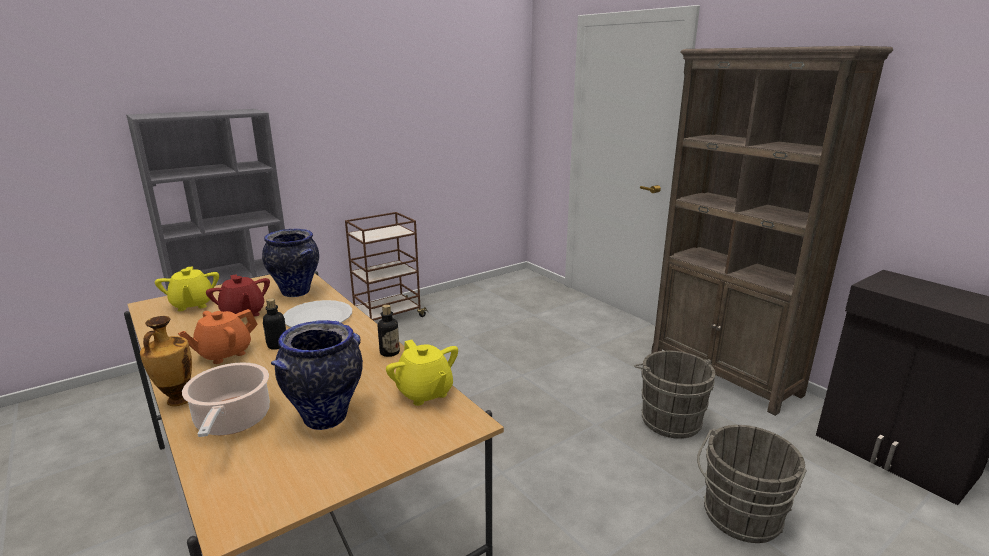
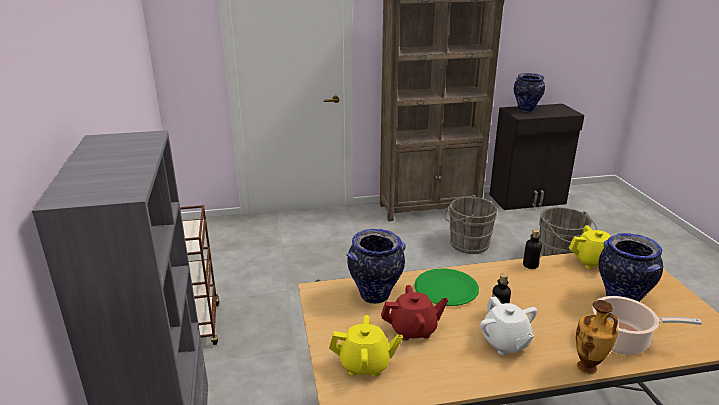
camera: 65 degrees left, 5 degrees up
(224, 354) = (505, 343): orange teapot -> white teapot
(317, 317) = (446, 289): white plate -> green plate
(919, 286) = (526, 110): none -> vase

